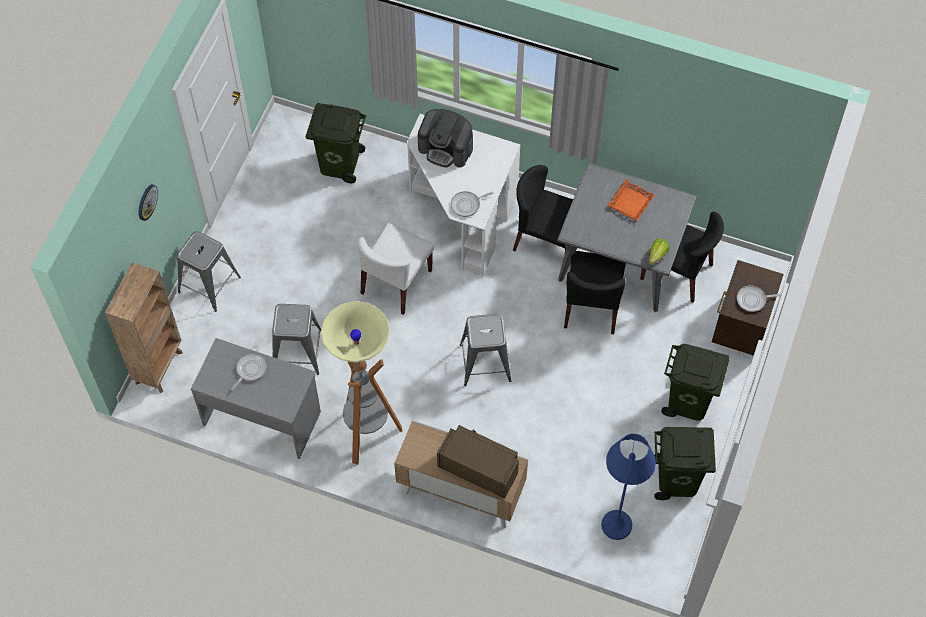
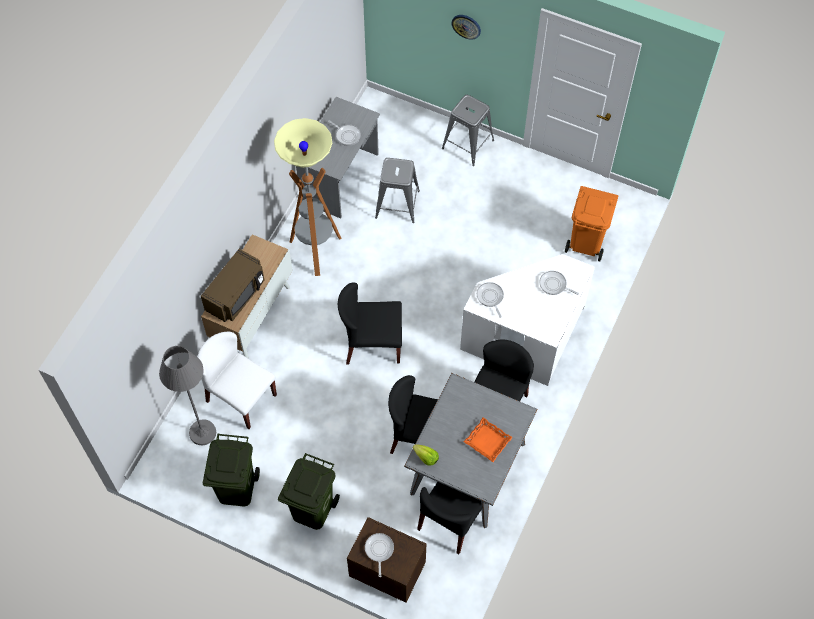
camera: 95 degrees right, 0 degrees up
(159, 366) = (395, 111): brown bookcase -> none
(339, 163) = (587, 243): green trash can -> orange trash can
(396, 282) = (459, 280): white chair -> white chair (240, 398)
(446, 148) = (554, 285): coffee machine -> frying pan
(485, 362) = (372, 344): grey stool -> black chair
(616, 525) = (202, 432): blue floor lamp -> grey floor lamp

